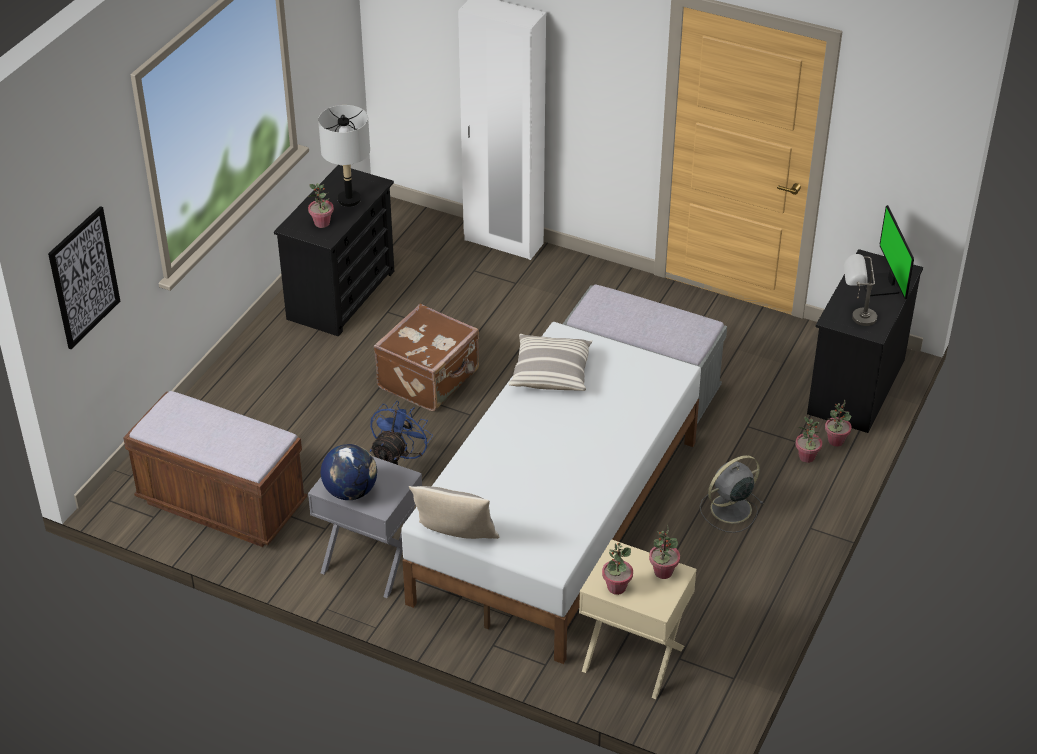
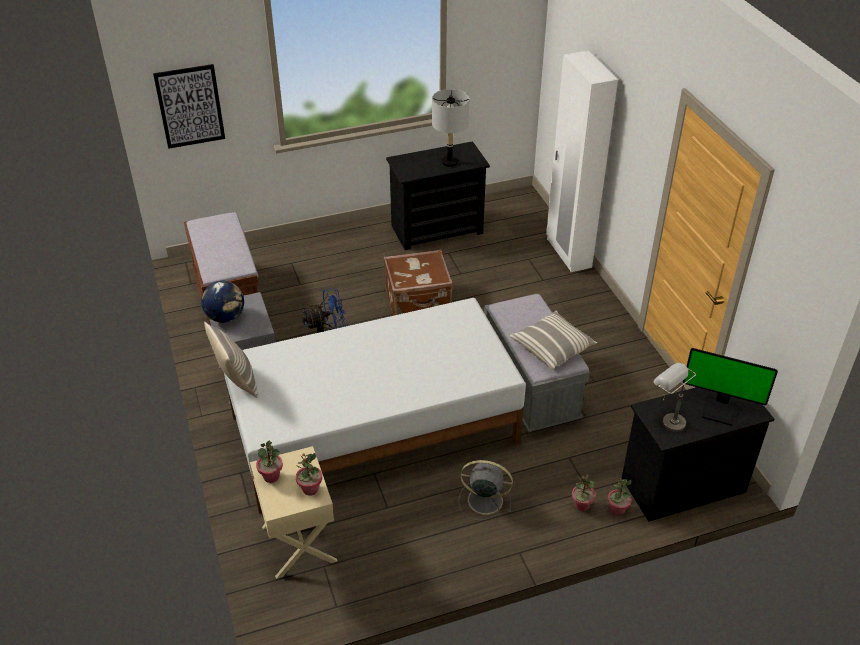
camera: 45 degrees right, 0 degrees up
(322, 223) = (416, 166): potted plant -> none
(551, 373) = (427, 325): pillow -> pillow (552, 348)
(881, 285) = (720, 410): monitor -> monitor turned 105 degrees counterclockwise

